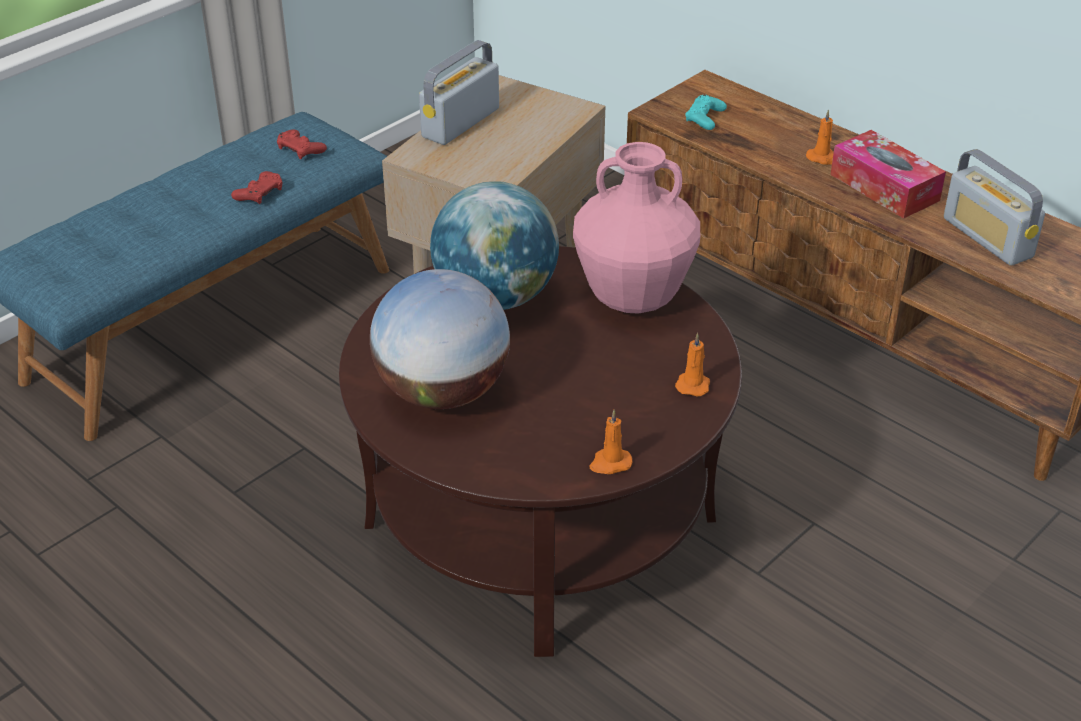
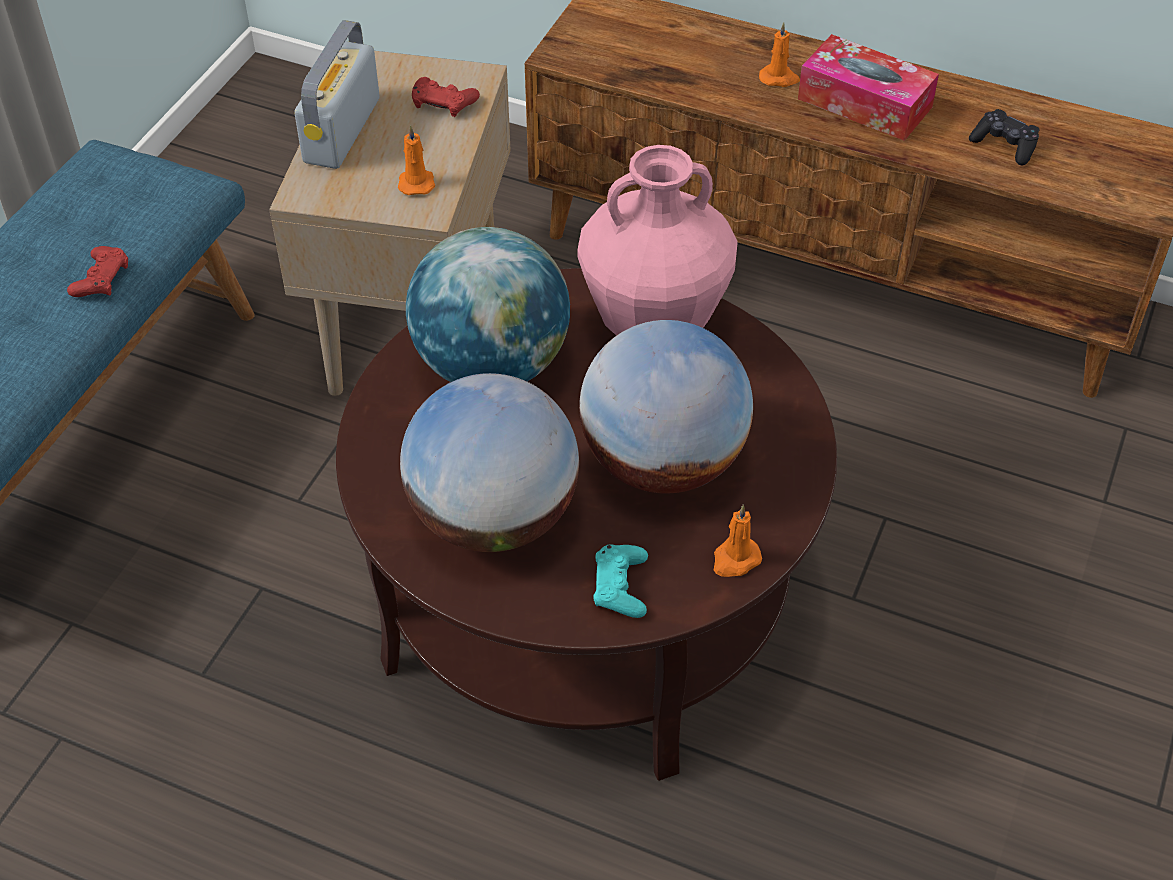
camera: 20 degrees left, 10 degrees up
(300, 149) = (123, 200): red game controller -> red game controller (443, 102)
(589, 388) = (662, 462): none -> globe
(693, 384) = (777, 425): orange candle -> orange candle (416, 182)
(705, 118) = (619, 51): turquoise game controller -> turquoise game controller (620, 586)
(987, 238) = (1004, 145): radio -> black game controller

